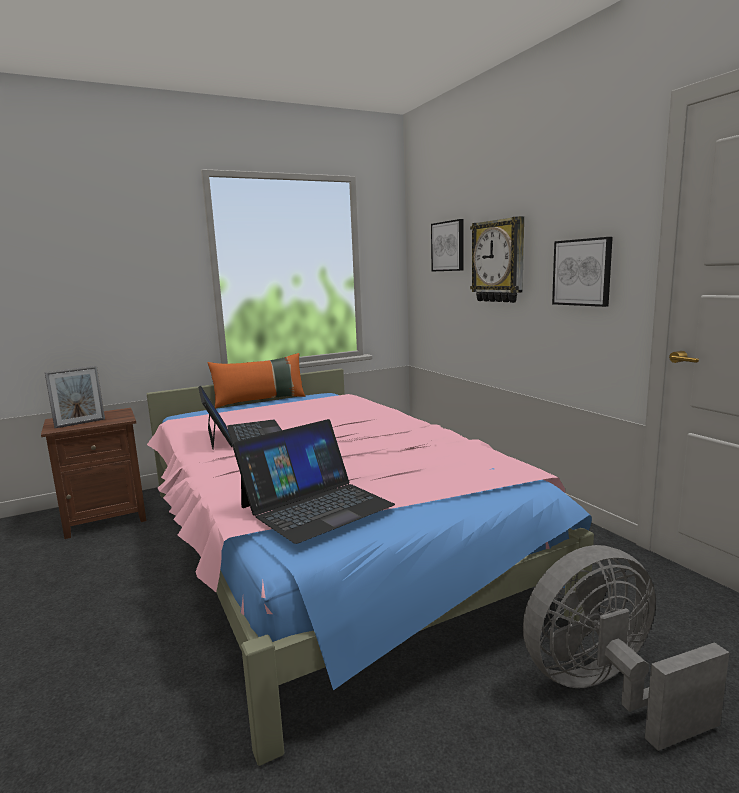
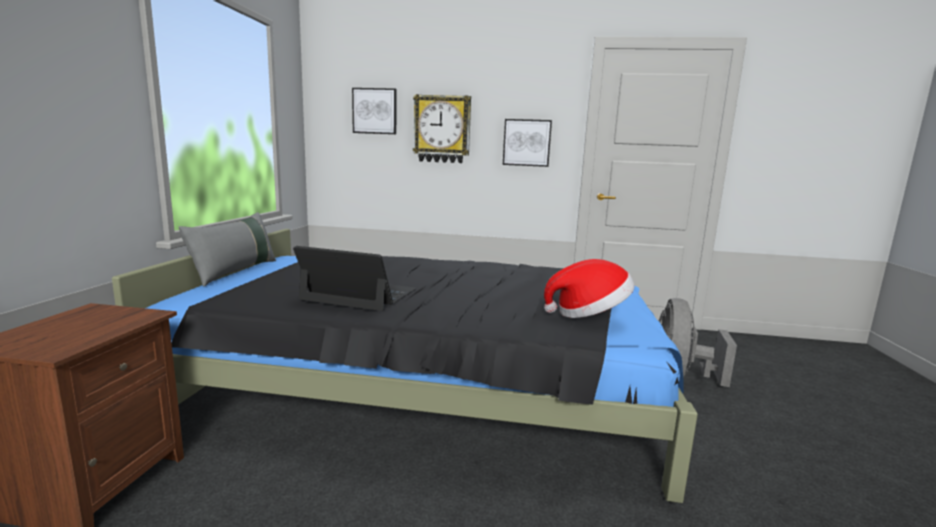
camera: 55 degrees left, 0 degrees up
(80, 423) = (80, 334): picture frame -> none
(260, 401) = (235, 272): orange pillow -> grey pillow
(316, 506) = (589, 314): laptop -> hat
(324, 544) = (428, 387): pink bed -> black bed

